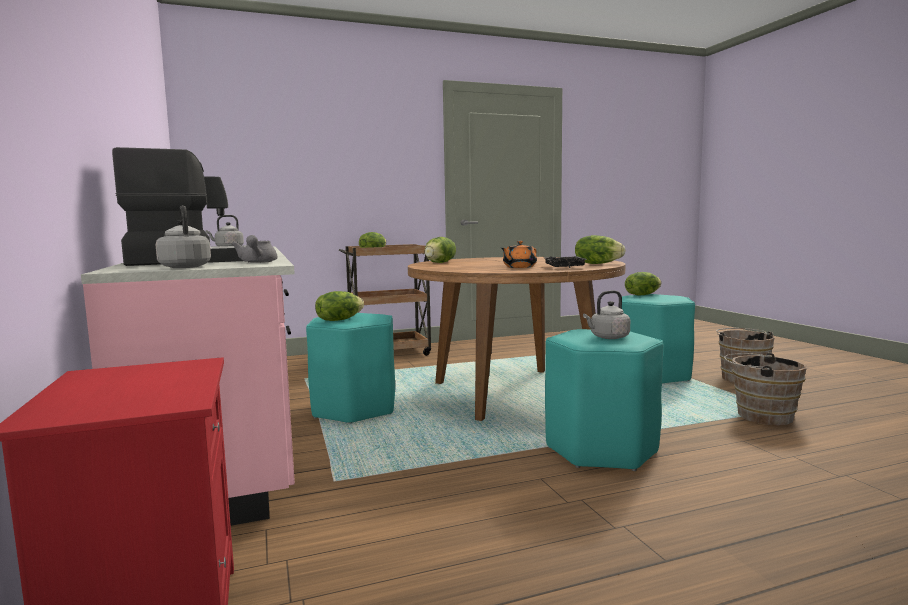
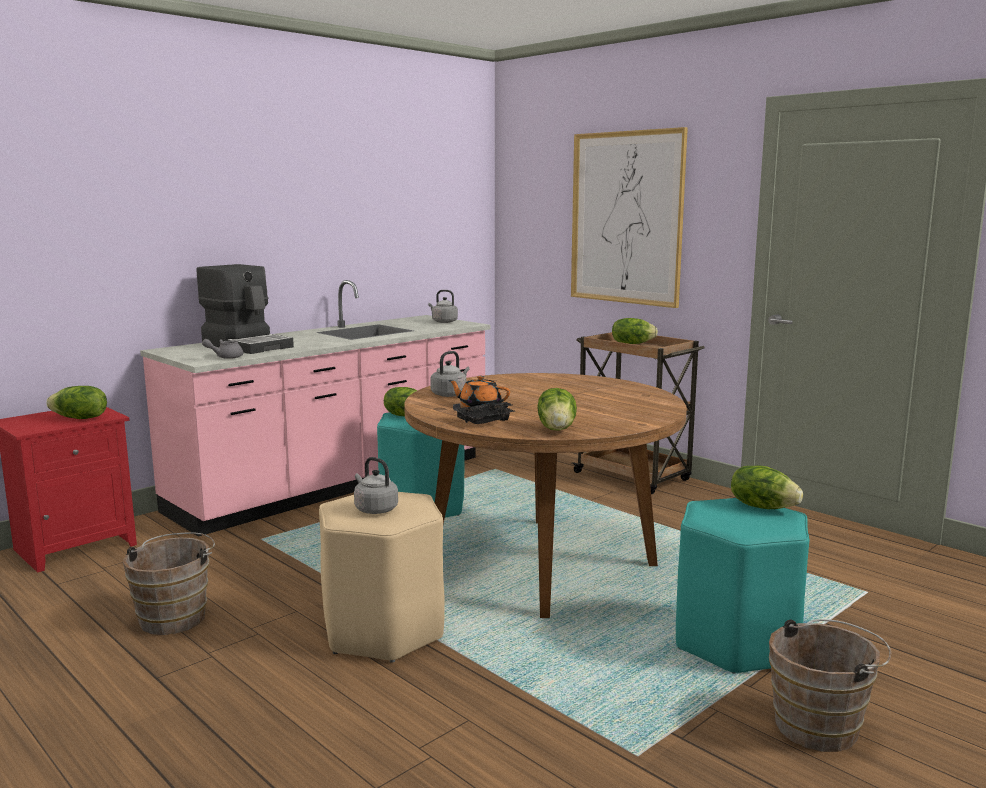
camera: 65 degrees right, 5 degrees up
(185, 267) = (185, 354): grey kettle -> grey kettle (450, 394)
(337, 158) = (626, 218): none -> picture
(440, 263) = (523, 379): lettuce -> lettuce (80, 418)
(601, 449) = (383, 631): turquoise stool -> beige stool
(760, 415) = (594, 737): brown bucket -> brown bucket (176, 616)

